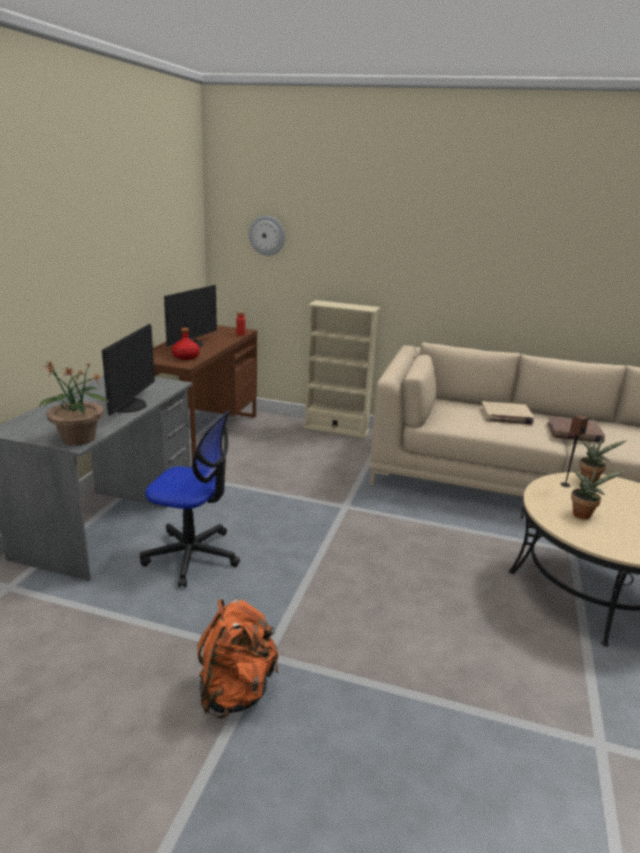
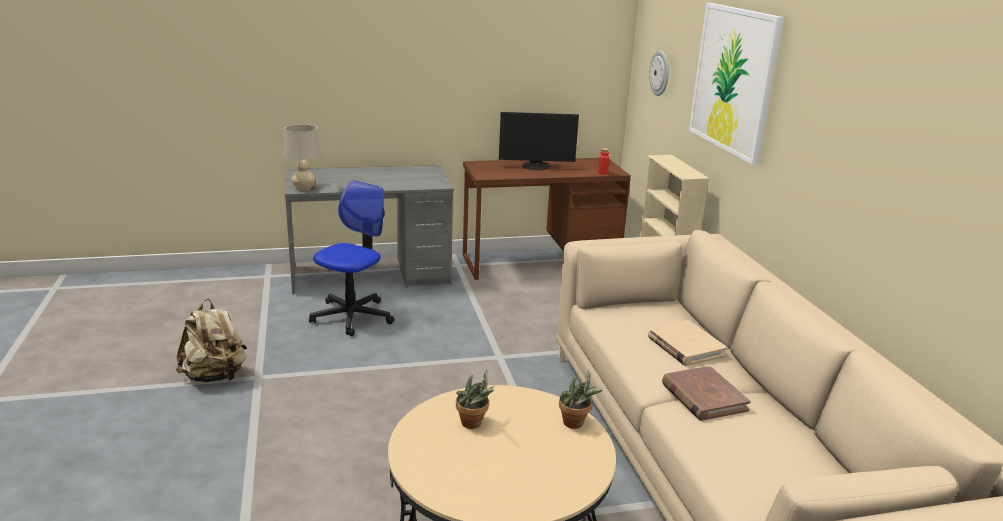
camera: 60 degrees right, 0 degrees up
(78, 439) = (304, 188): potted plant -> beige table lamp
(129, 406) = (377, 185): monitor -> none
(186, 357) = (501, 172): red bottle -> none
(192, 556) = (352, 316): office chair -> office chair turned 135 degrees counterclockwise
(236, 691) = (215, 376): orange backpack -> beige backpack
(391, 227) = (734, 80): none -> picture
(565, 484) = (540, 408): speaker -> none

